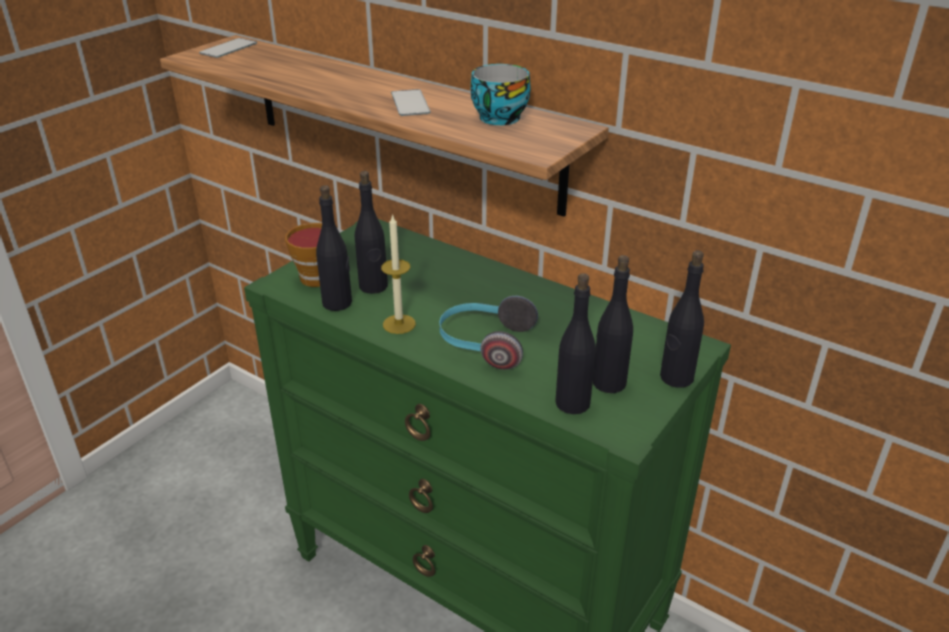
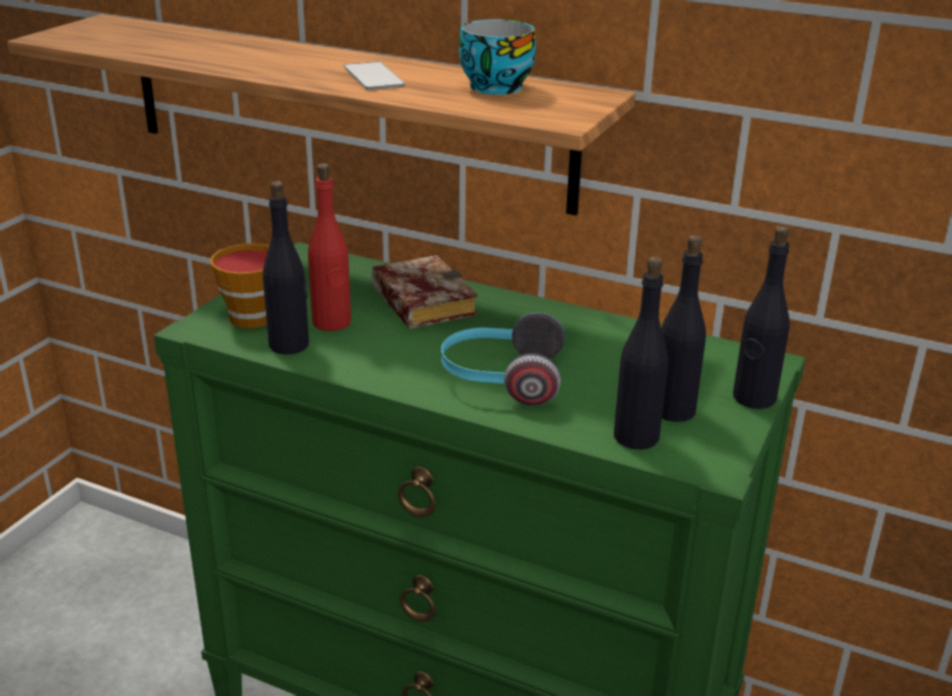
camera: 10 degrees left, 5 degrees down
(228, 48) = (100, 27): phone -> none
(373, 286) = (332, 322): black bottle -> red bottle
(399, 324) = (380, 364): candle -> none
(442, 272) = (418, 301): none -> book

